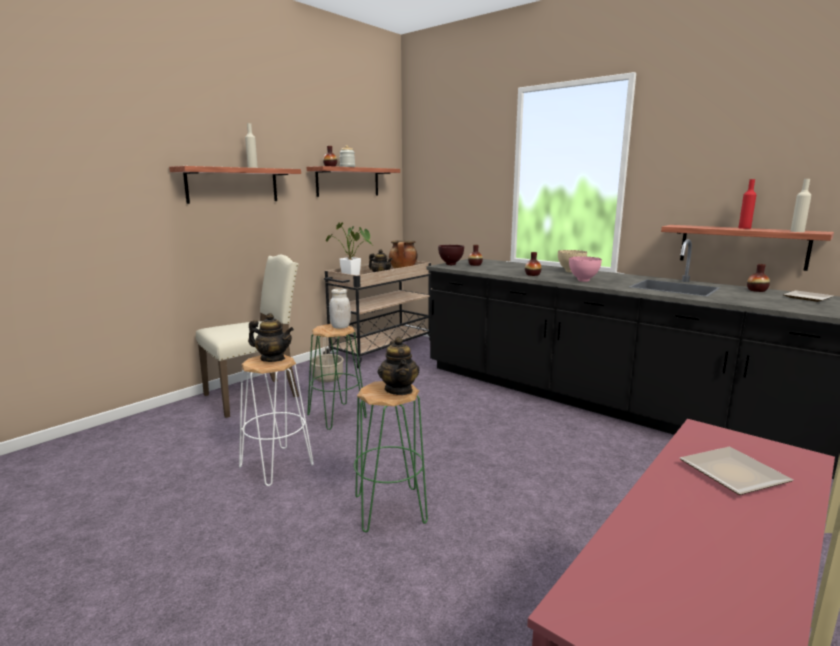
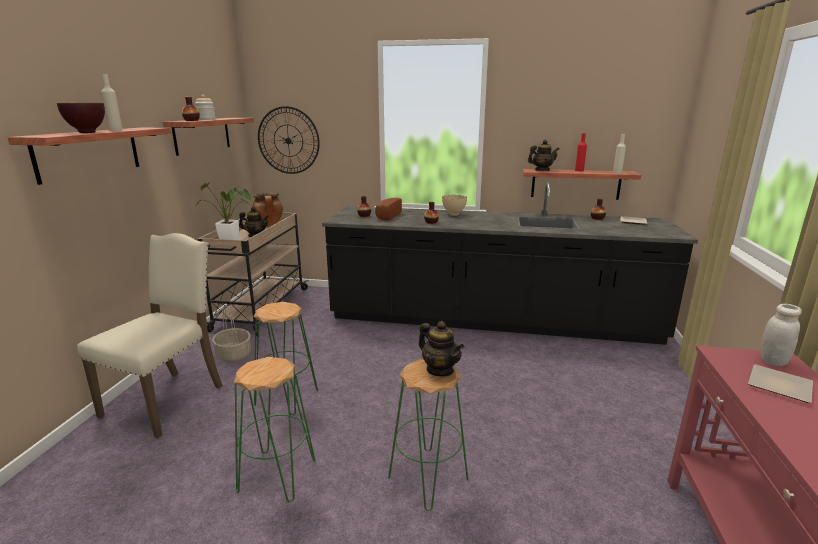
camera: 30 degrees left, 5 degrees up
(272, 359) = (267, 366): teapot -> teapot (542, 170)
(277, 465) = (277, 475): white stool -> green stool
(340, 327) = (283, 306): white jar -> white jar (773, 361)
(433, 192) = (288, 140): none -> wall clock
(451, 264) = (342, 218): brown bowl -> brown bowl (88, 132)
(496, 267) = (387, 216): none -> bread
(582, 280) = (478, 224): pink bowl -> none

